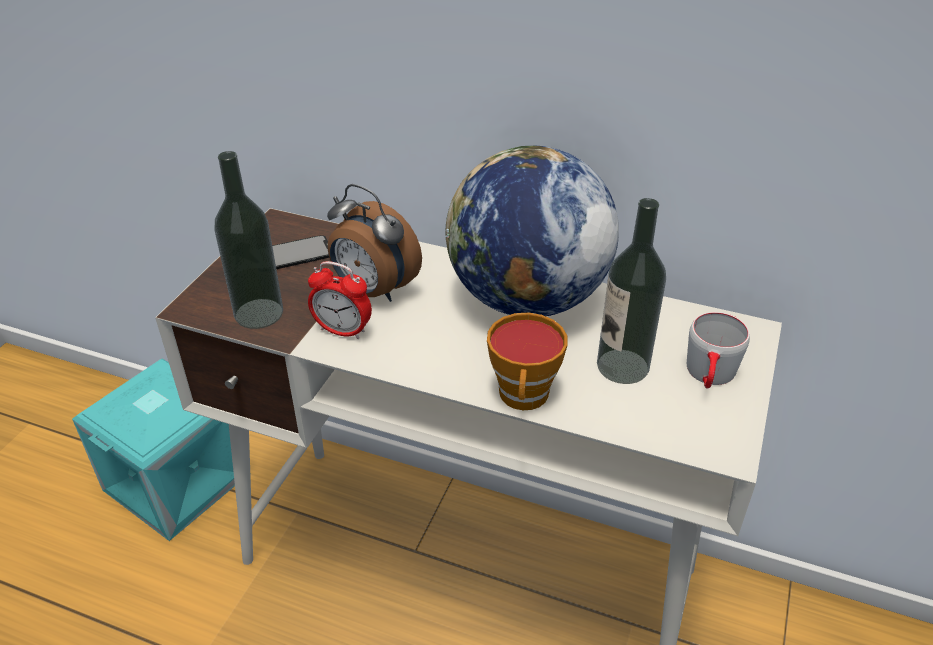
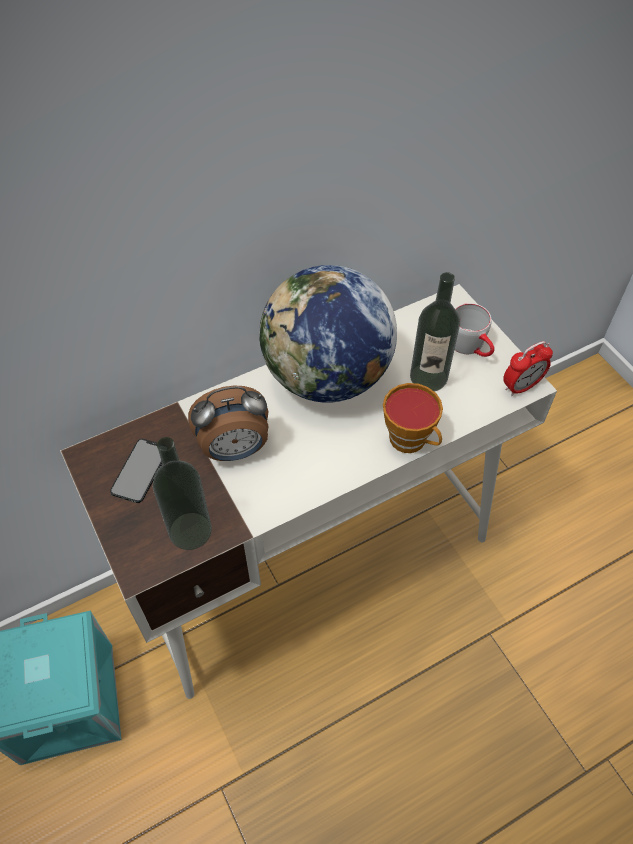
camera: 50 degrees left, 15 degrees up
(343, 331) = (260, 493): alarm clock -> alarm clock (521, 386)

